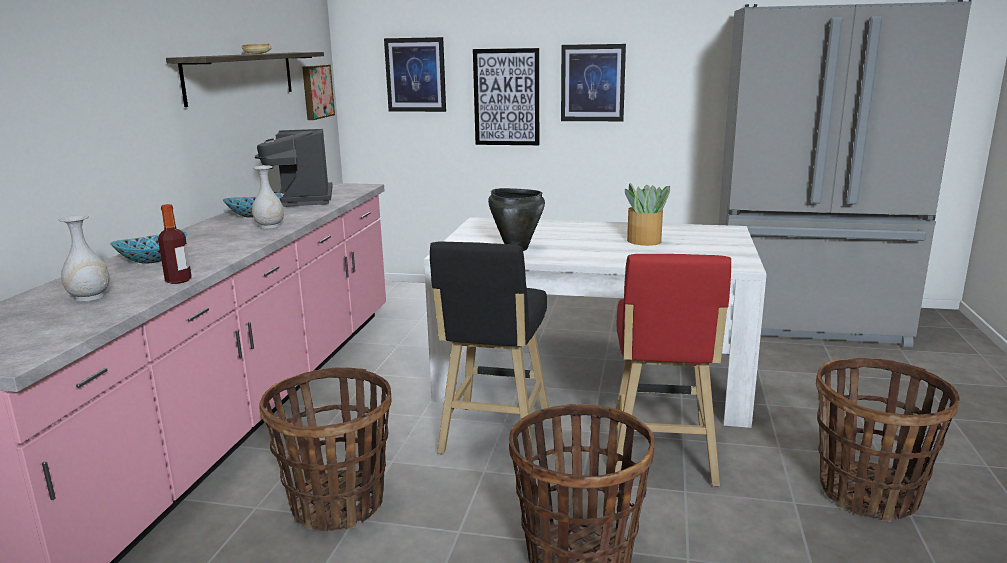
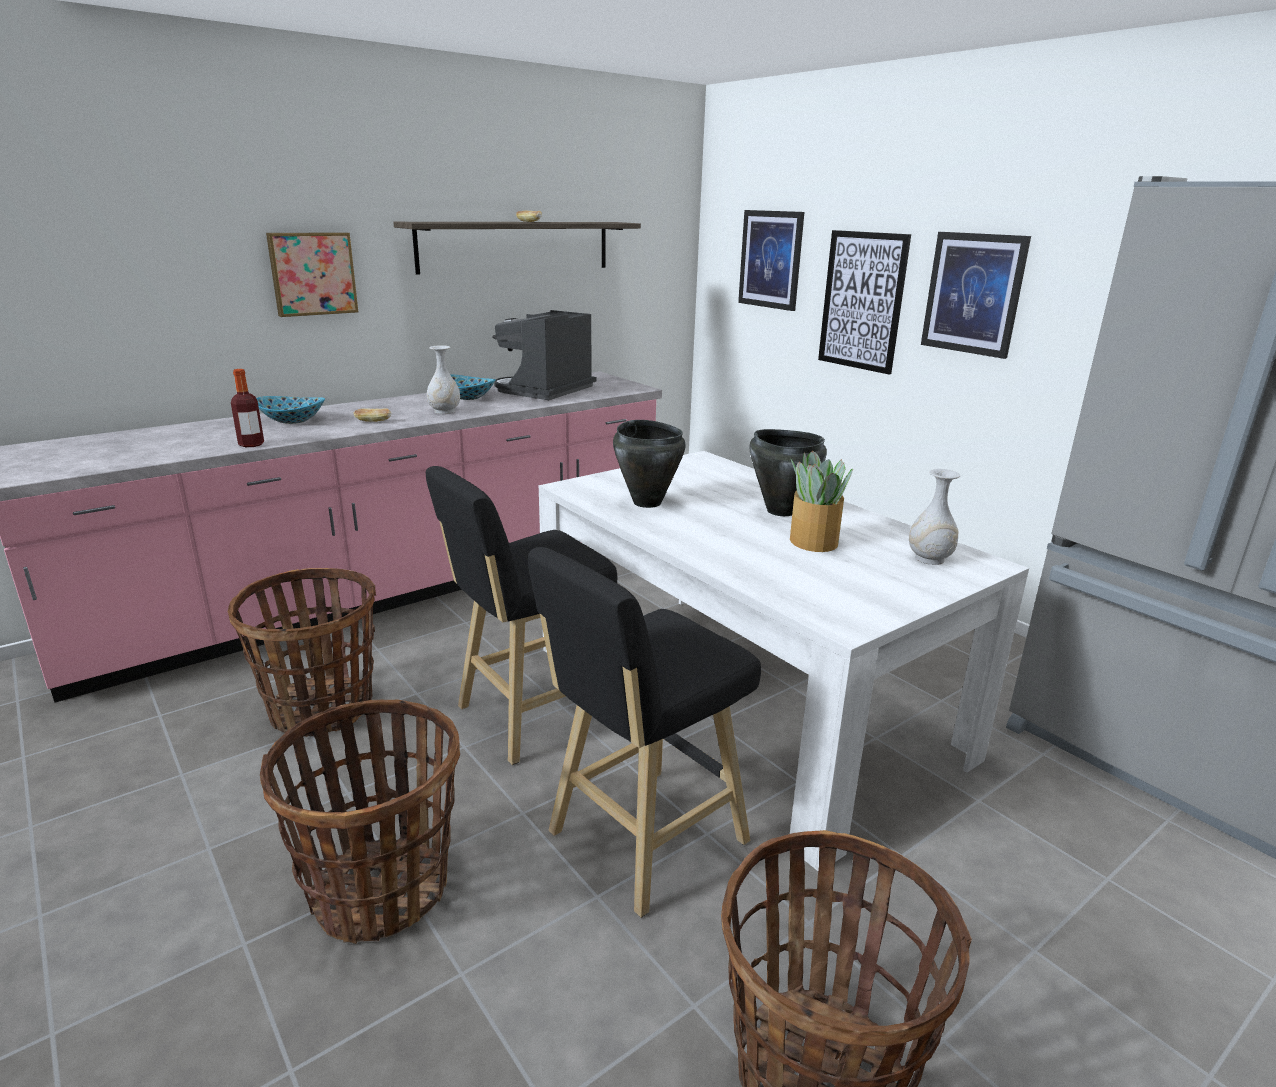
camera: 40 degrees right, 5 degrees up
(89, 297) = (176, 441): white vase -> white vase (929, 559)
(232, 244) = (373, 421): none -> bread
(316, 91) = (655, 270): picture -> picture (312, 273)
(593, 233) = (780, 511): none -> black cooking pot
(661, 459) = (640, 841): red stool -> black stool

